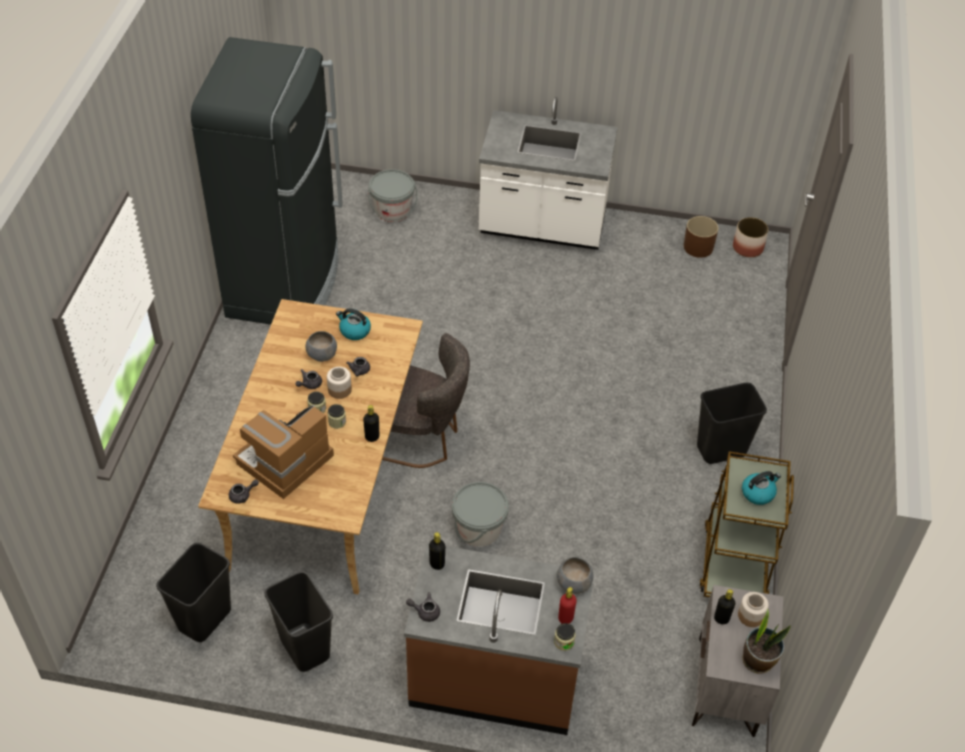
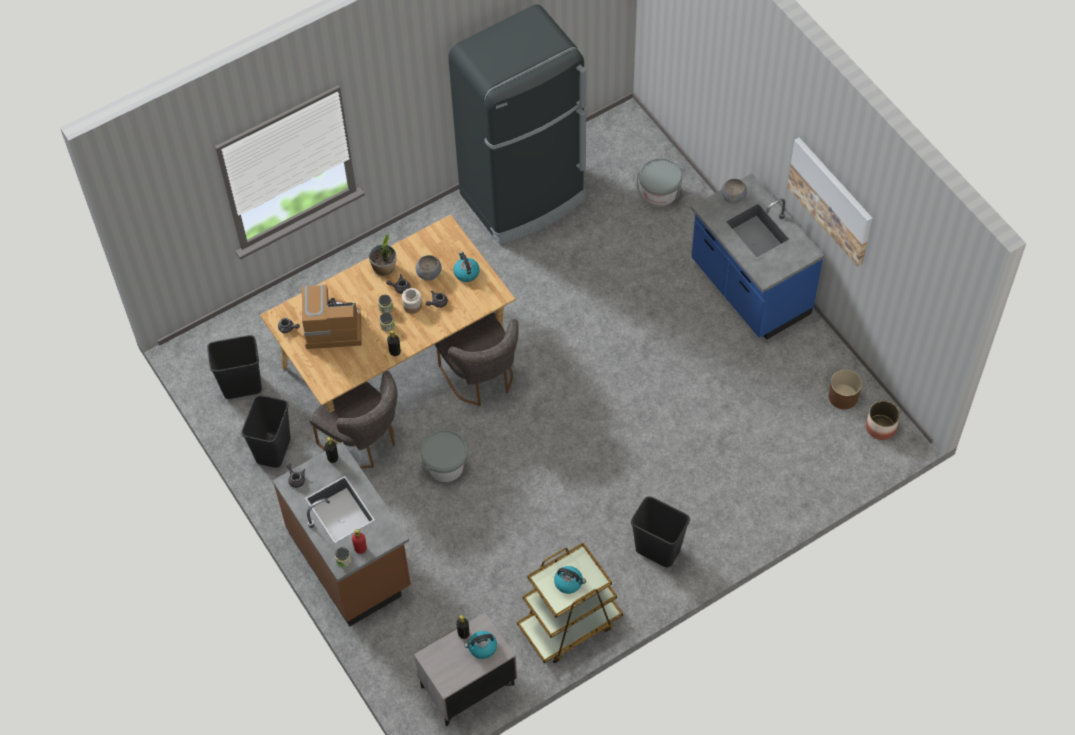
camera: 50 degrees right, 10 degrees up
(381, 569) = (363, 441): none -> grey chair
(542, 227) = (749, 289): white counter -> blue counter
(574, 583) = (389, 534): grey bowl -> grey bowl (733, 197)
(617, 55) = (831, 200): none -> picture
(751, 615) = (482, 648): jar -> kettle
(758, 660) = (452, 674): potted plant -> potted plant (384, 268)

